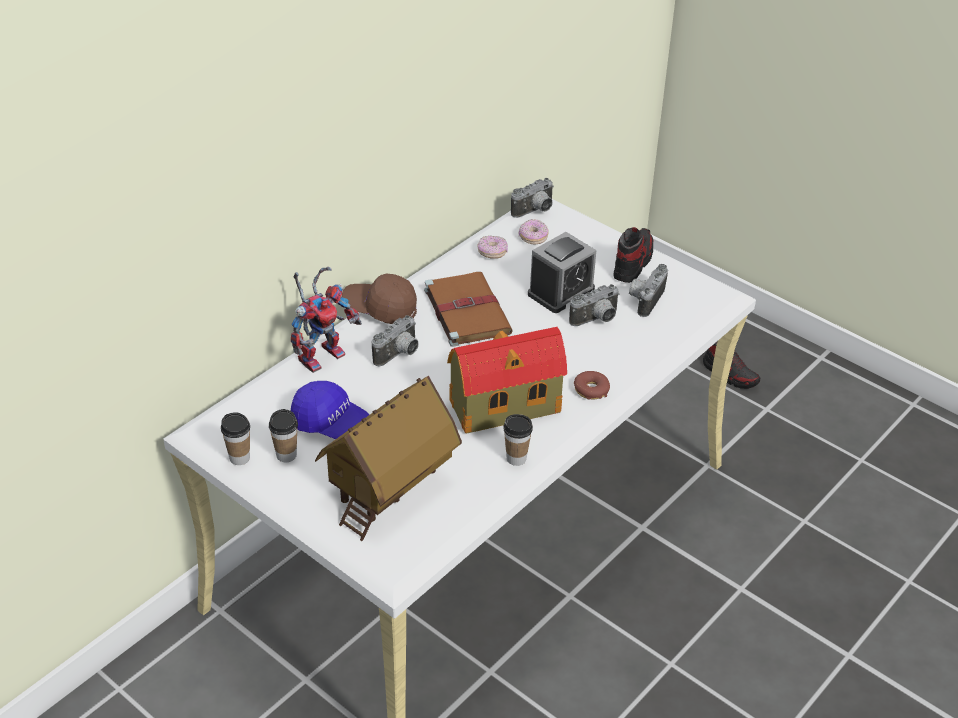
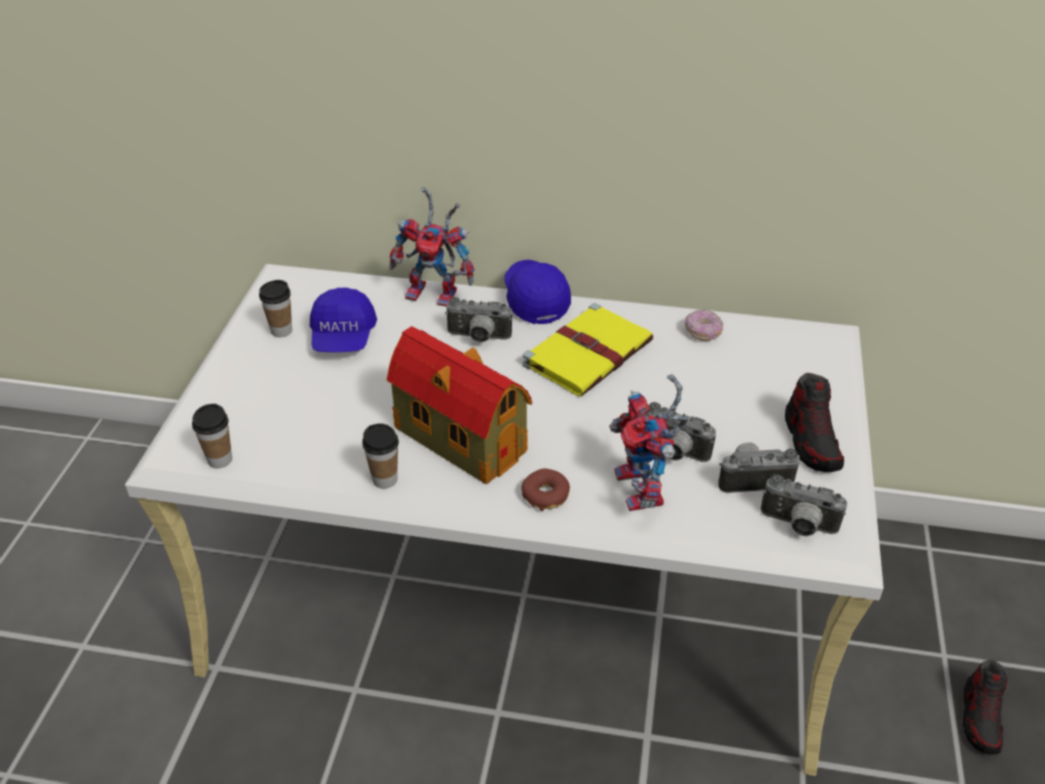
camera: 60 degrees right, 0 degrees up
(239, 458) = (259, 307): cup -> cup (220, 460)
(380, 309) = (535, 299): brown cap -> blue cap
(390, 487) = (280, 409): toy house -> none
(466, 310) = (589, 352): brown book -> yellow book
(533, 237) = (763, 349): donut -> none
(535, 211) = (811, 333): camera -> camera (797, 526)
(561, 292) = (692, 406): alarm clock -> none
(622, 347) = (645, 492): none -> toy robot
(632, 262) = (811, 442): shoe -> shoe turned 90 degrees clockwise

